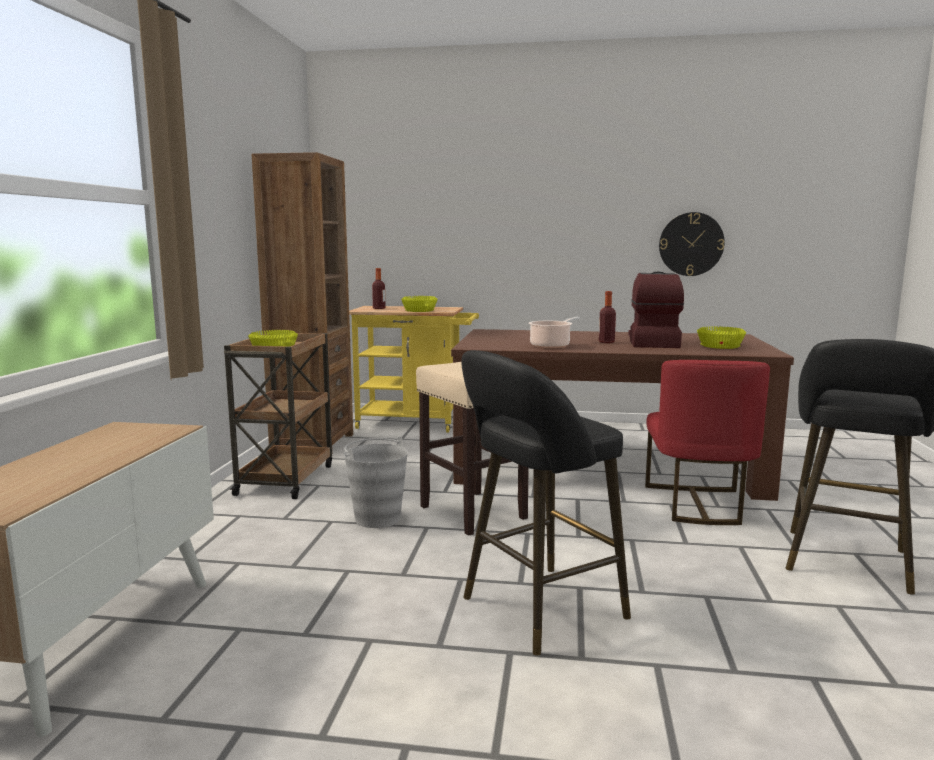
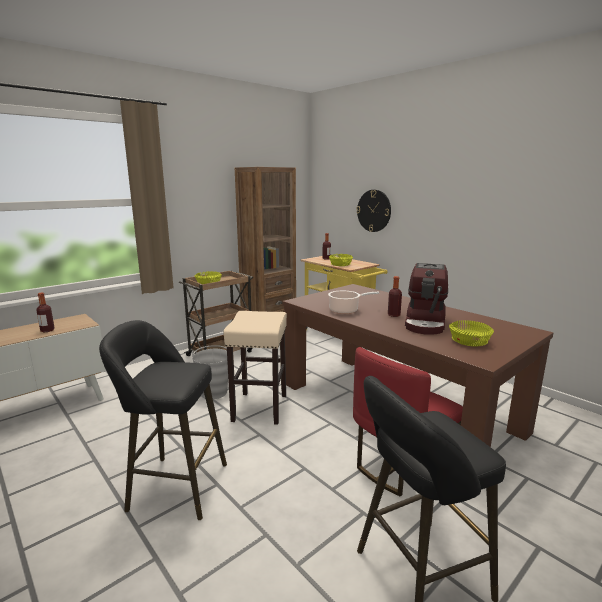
camera: 40 degrees right, 5 degrees up
(121, 448) = (47, 330): none -> bottle
(651, 342) = (425, 323): coffee machine -> coffee machine turned 150 degrees clockwise
(691, 244) = (554, 235): wall clock -> wall clock (374, 211)

